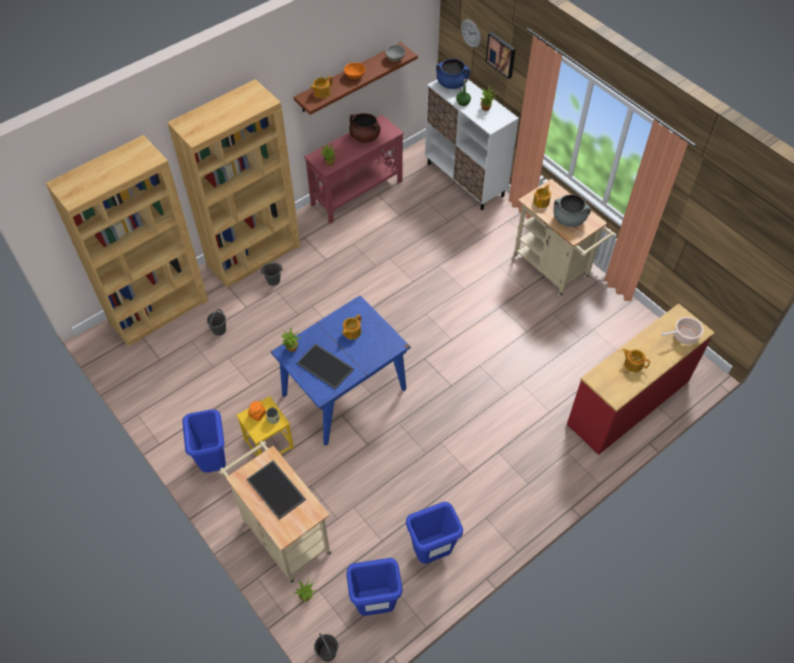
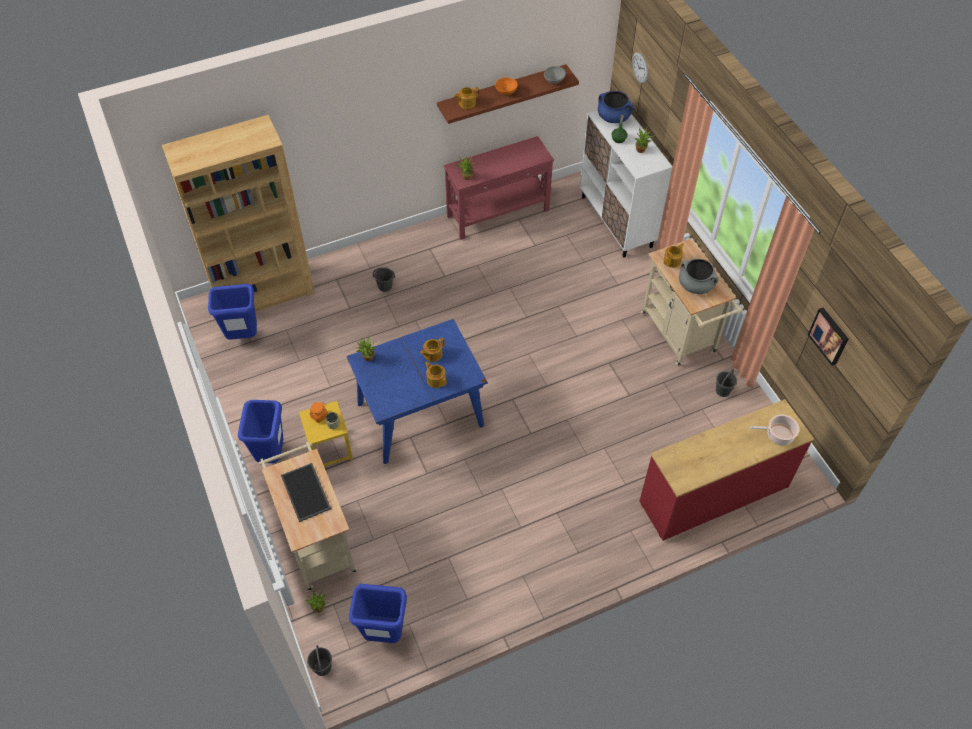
camera: 15 degrees right, 0 degrees up
(219, 330) = (316, 325): grey bucket -> grey bucket (722, 391)
(254, 255) = (374, 257): brown bookcase -> none
(326, 366) = (396, 383): tray -> none
(365, 137) = (512, 156): brown cooking pot -> none
(431, 553) = (456, 597): blue trash can -> blue trash can (242, 337)
(501, 54) = (664, 96): picture -> picture (829, 335)
(633, 364) = (712, 451): teapot -> teapot (436, 379)

